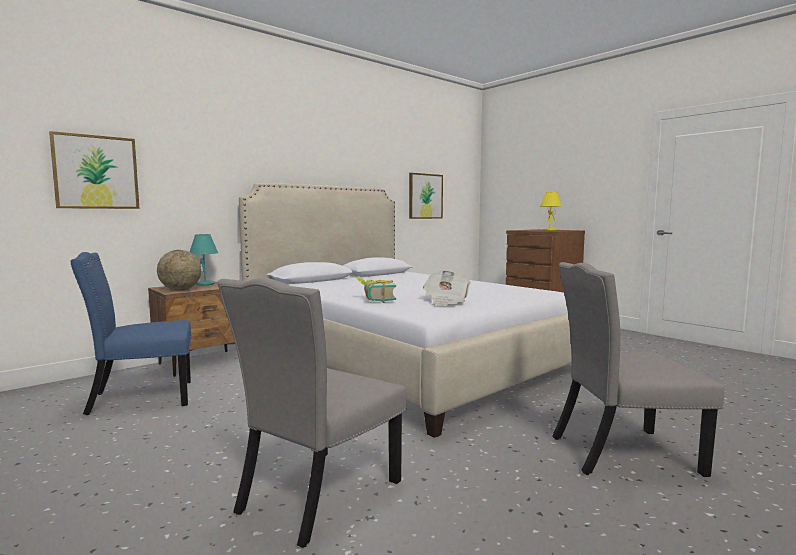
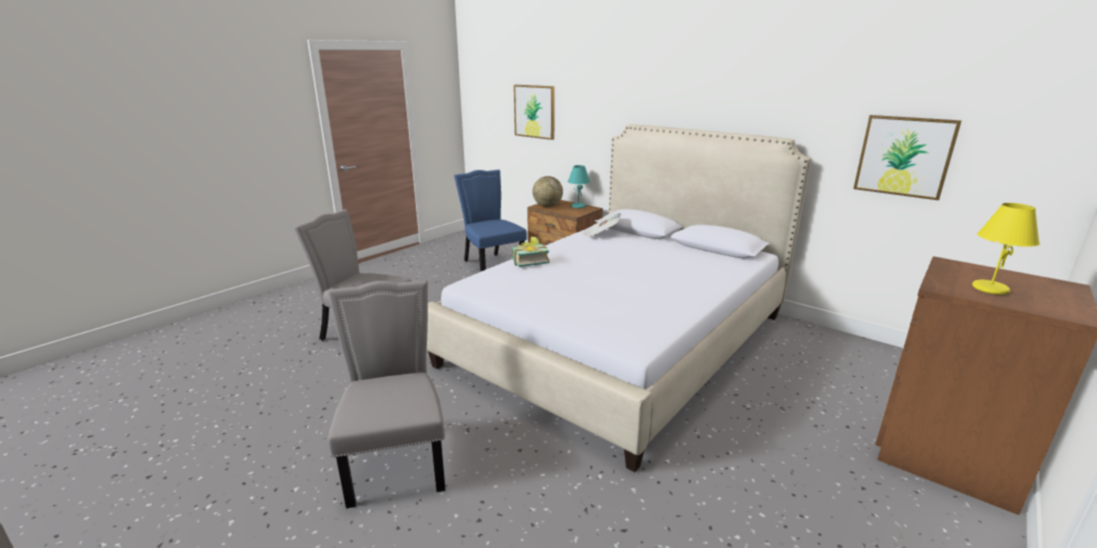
camera: 80 degrees right, 15 degrees up
(446, 301) = (524, 286): newspaper -> newspaper (601, 234)

